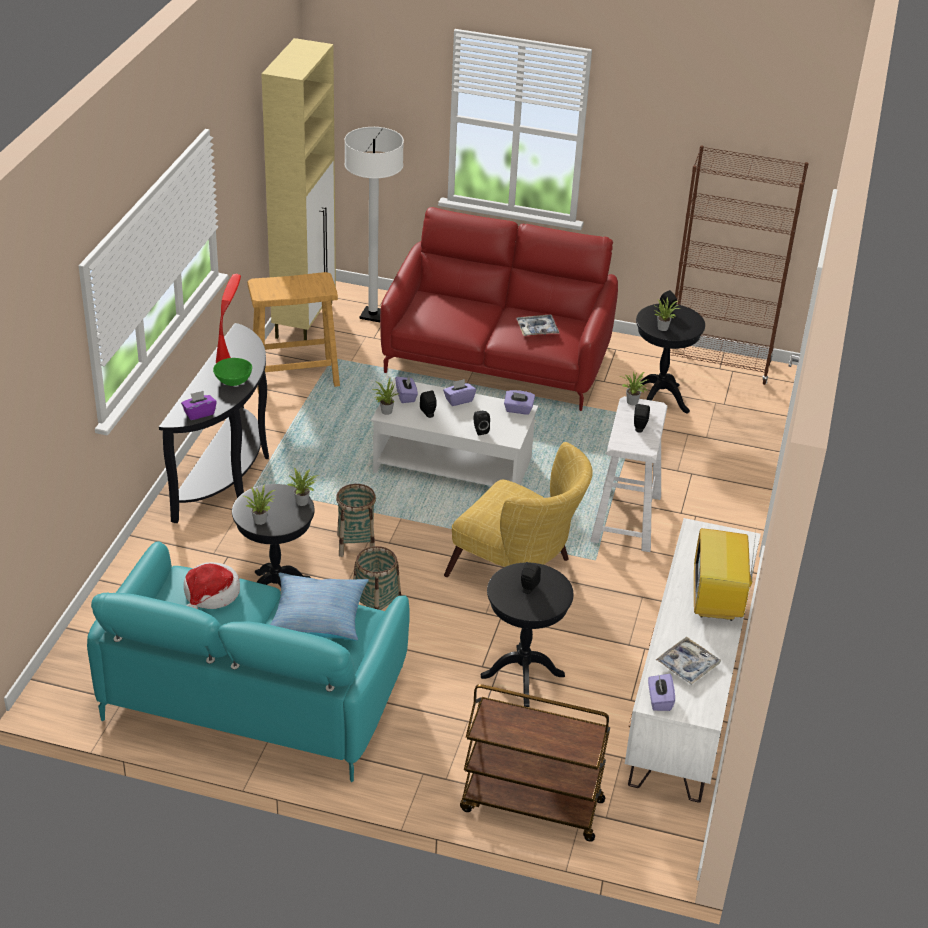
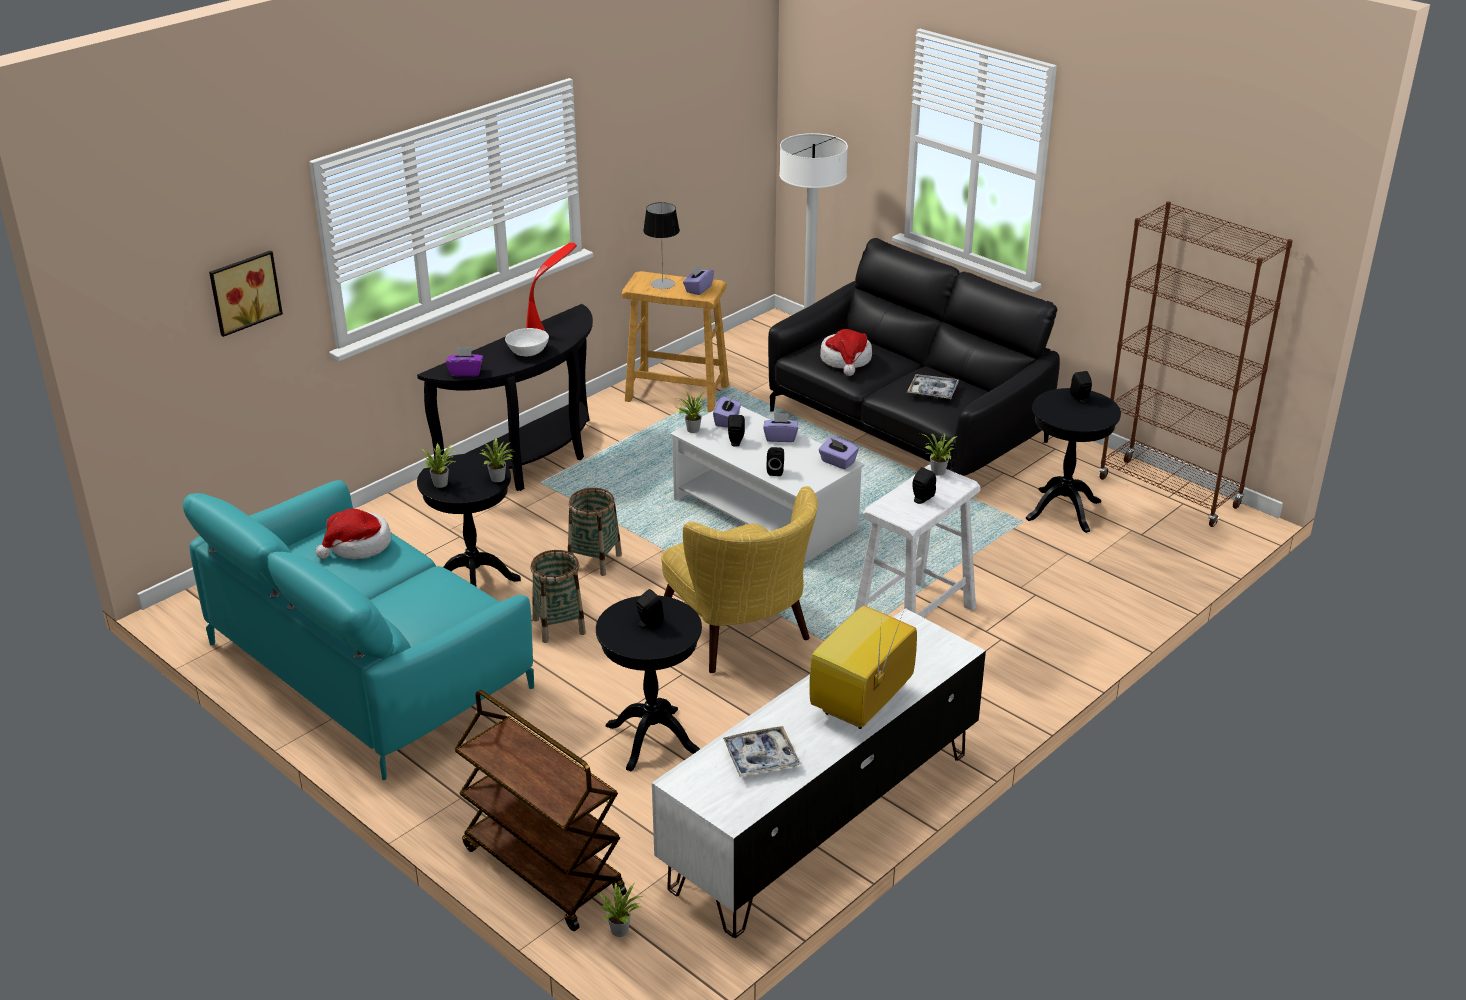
camera: 30 degrees right, 5 degrees down
(51, 399) = (243, 291): none -> picture
(233, 380) = (527, 352): green bowl -> white bowl
(281, 287) = (662, 284): none -> table lamp
(305, 320) = (733, 346): beige cabinet -> none
(318, 615) = (440, 595): pillow -> none
(451, 318) = (846, 360): none -> hat
(497, 359) = (906, 427): red sofa -> black sofa
(659, 700) = (692, 782): purple tissue box -> purple tissue box (698, 289)
(663, 327) = (1061, 412): potted plant -> potted plant (621, 929)

